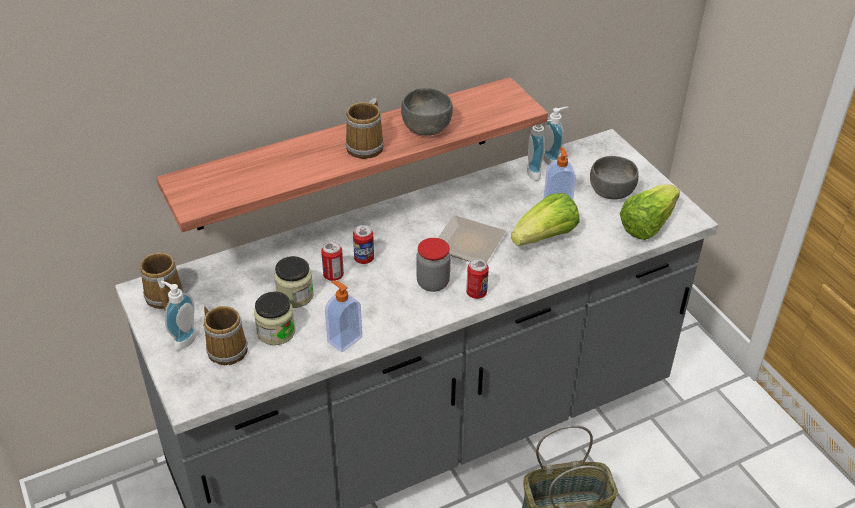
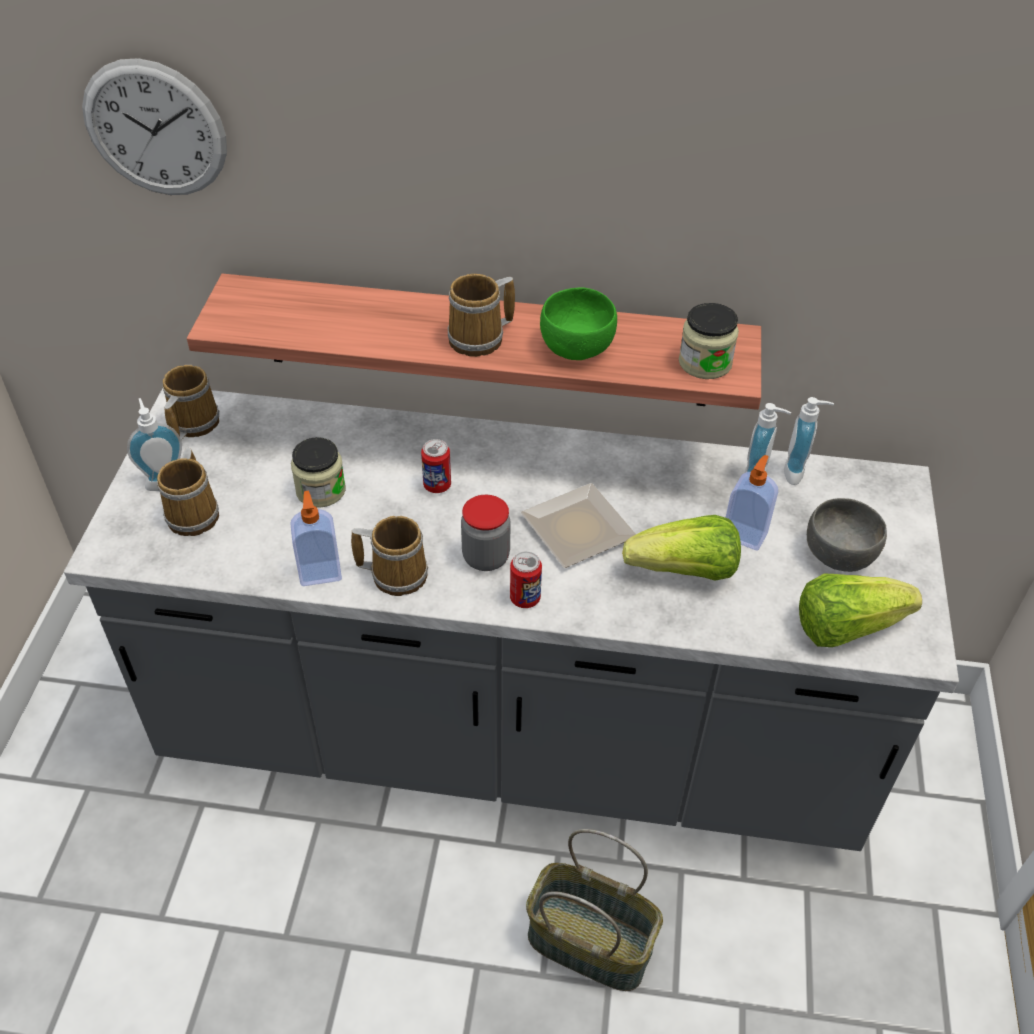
camera: 35 degrees right, 5 degrees up
(106, 83) = (155, 129): none -> wall clock
(276, 332) = (260, 523): jar -> jar (705, 363)
(333, 275) = (384, 488): can -> none
(390, 317) = (396, 573): none -> mug
(426, 127) = (577, 346): grey bowl -> green bowl

